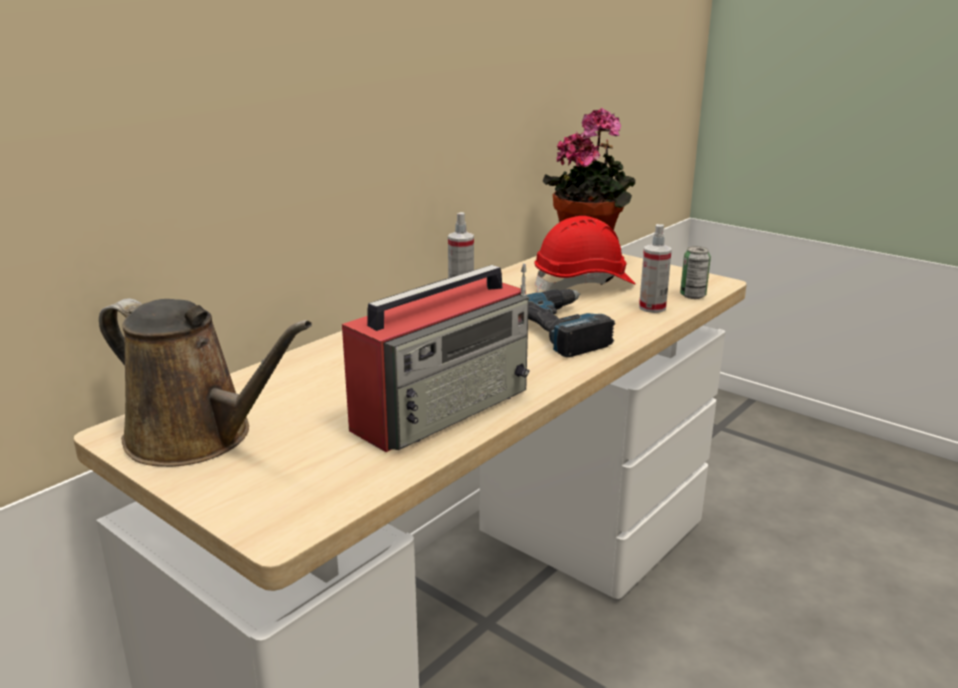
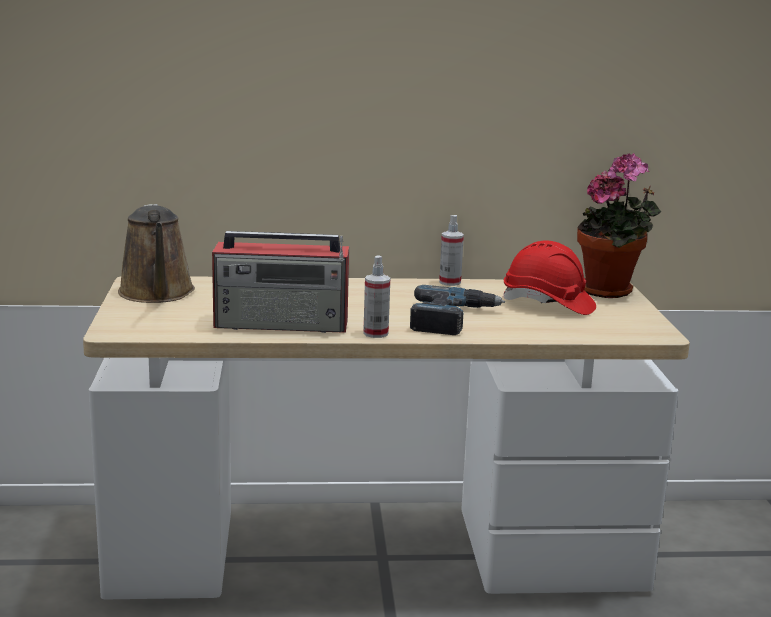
camera: 45 degrees right, 5 degrees down
(652, 308) = (553, 330): spray bottle -> spray bottle (375, 333)
(692, 295) = (610, 335): can -> none

